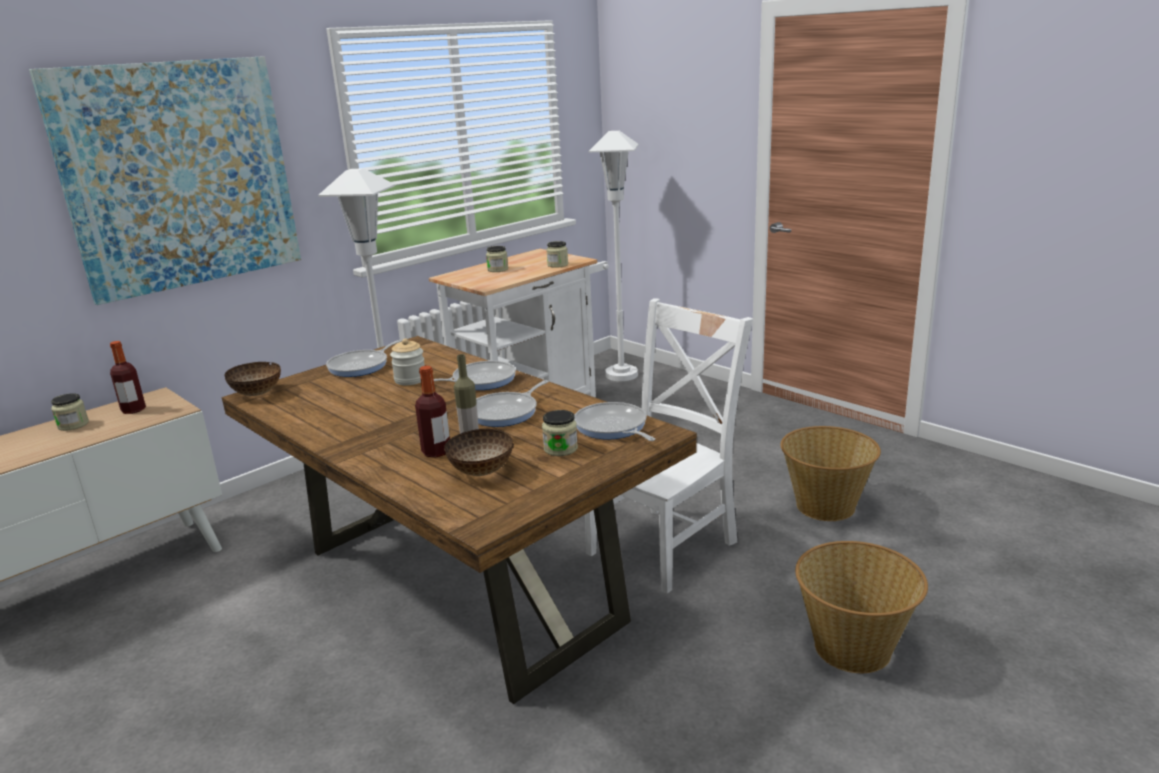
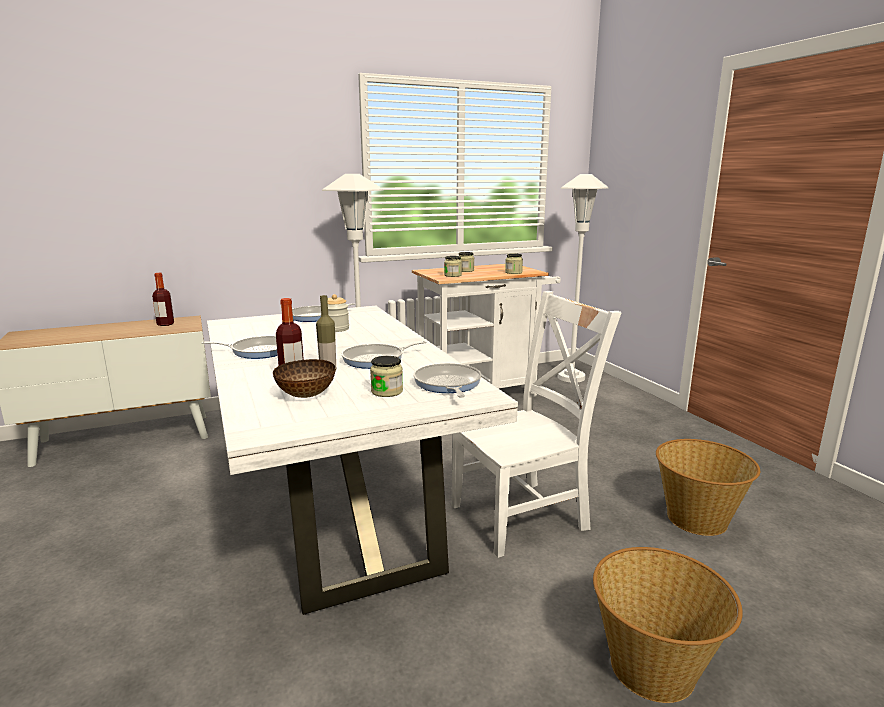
camera: 20 degrees right, 5 degrees down
(73, 425) = (123, 326): jar -> jar (453, 275)
(180, 176) = (232, 167): picture -> none
(257, 394) = (229, 322): bowl -> none
(463, 586) = (339, 505): brown dining table -> white dining table
(480, 380) = (384, 337): frying pan -> frying pan (258, 351)

